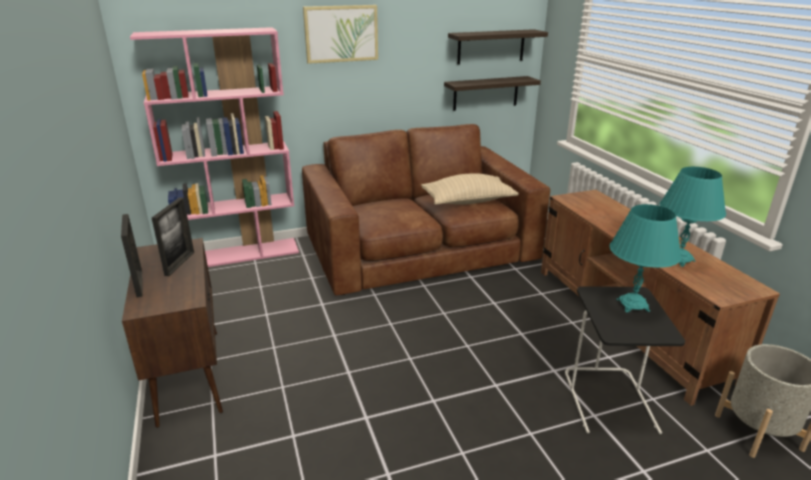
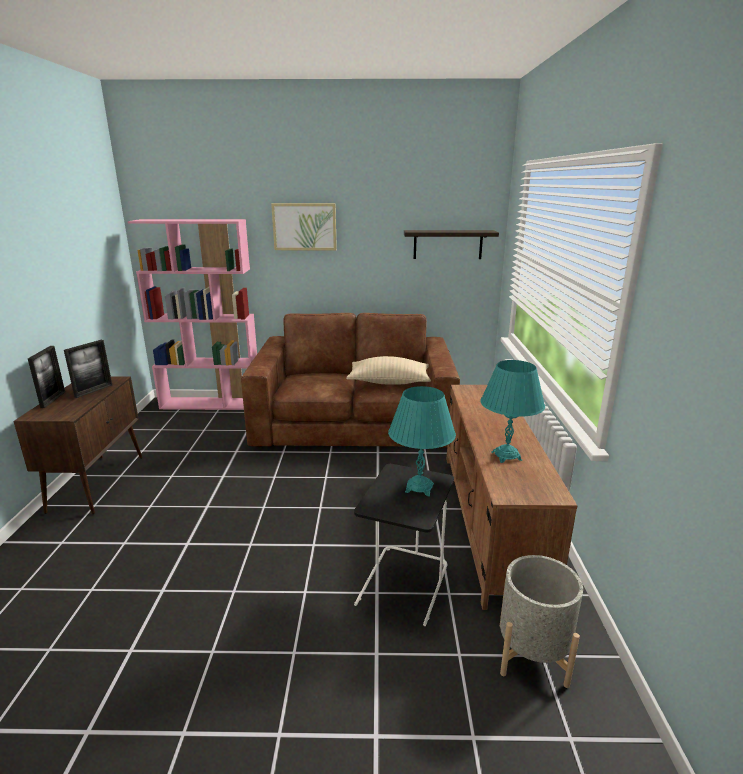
camera: 20 degrees right, 5 degrees down
(485, 93) = (443, 287): shelf -> none

